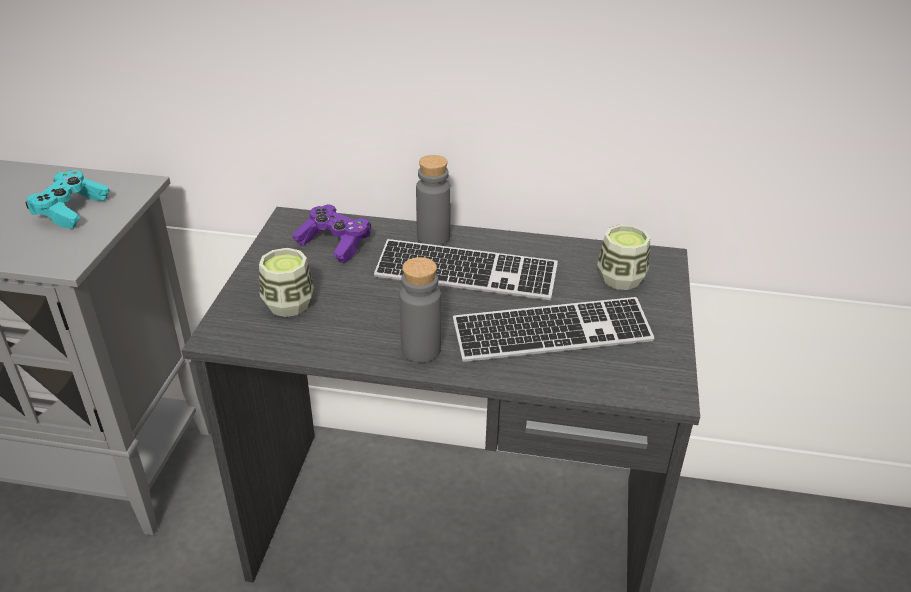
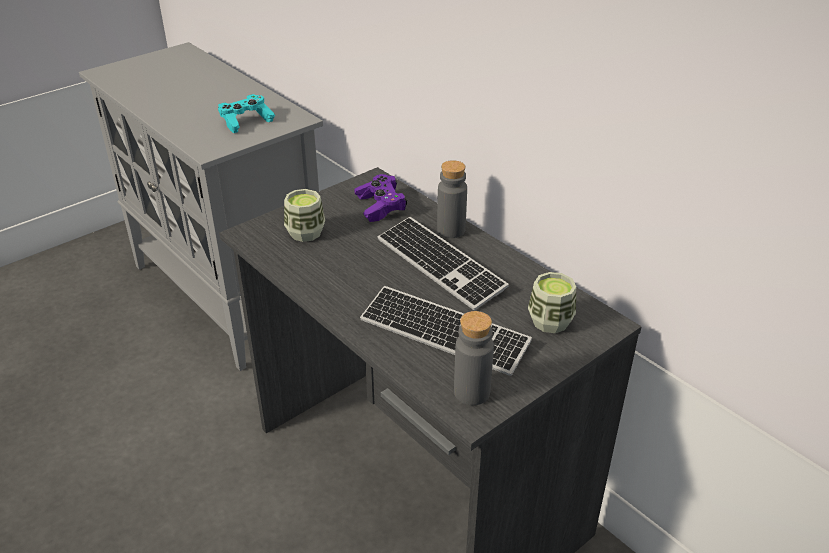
camera: 40 degrees right, 0 degrees up
(421, 350) = (345, 299): grey bottle -> grey bottle (471, 392)

